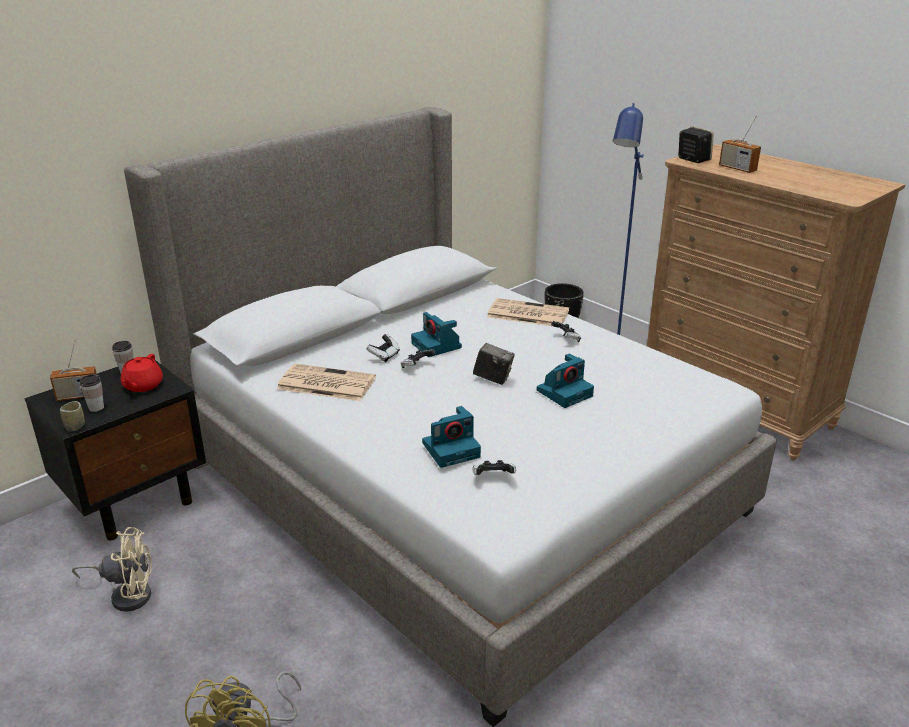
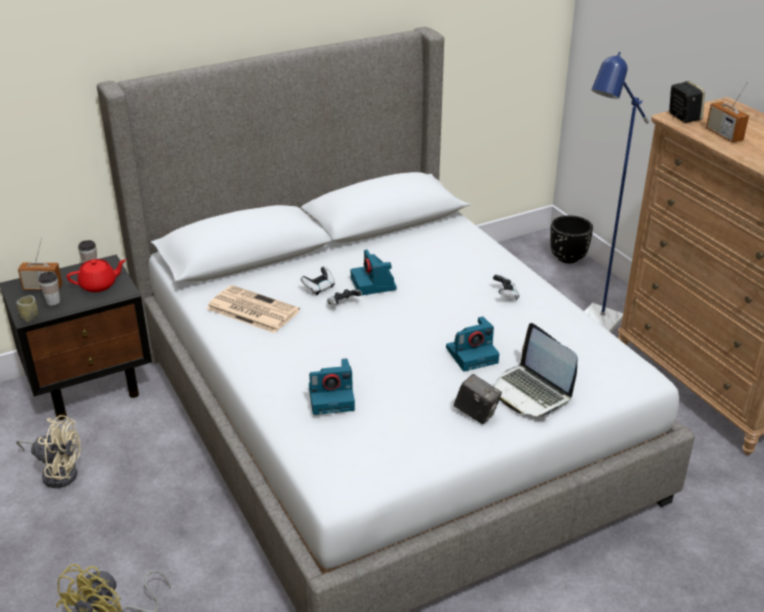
camera: 15 degrees right, 5 degrees up
(142, 386) = (99, 285): red teapot -> red teapot turned 135 degrees counterclockwise
(493, 378) = (409, 329): camera -> camera (476, 413)
(493, 478) = (356, 433): game controller -> none
(526, 314) = (481, 260): newspaper -> none
(638, 416) = (531, 392): none -> laptop

